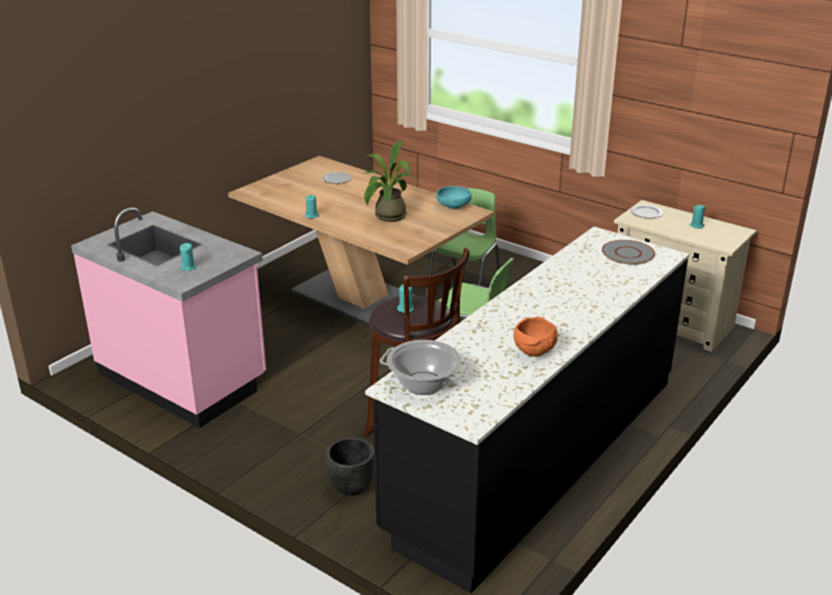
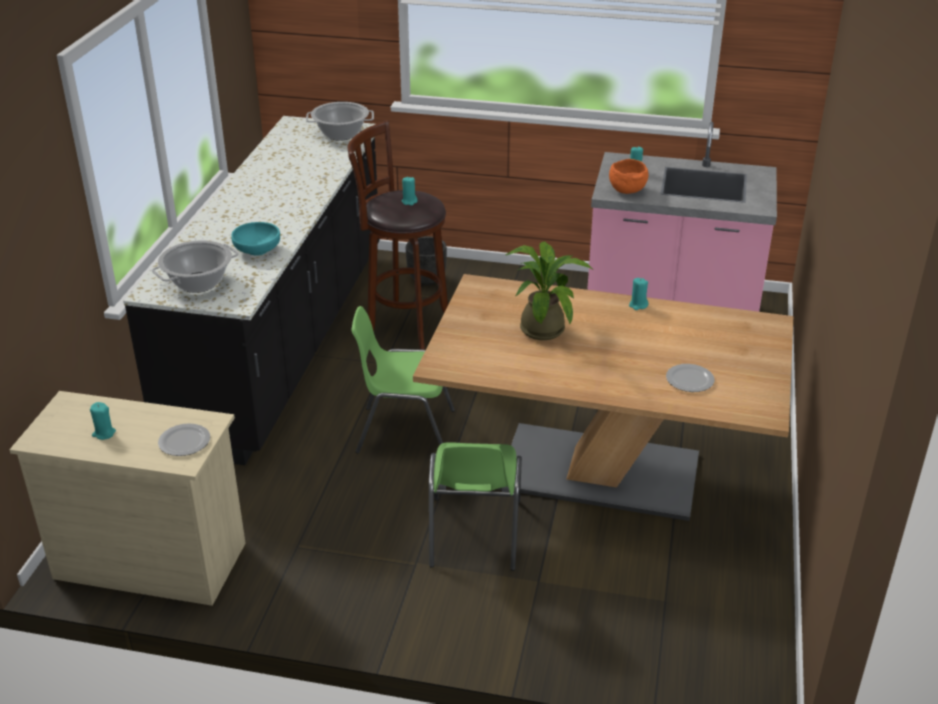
camera: 155 degrees right, 5 degrees up
(453, 206) = (475, 370): turquoise bowl -> turquoise bowl (257, 250)
(534, 353) = (266, 168): orange bowl -> orange bowl (626, 190)
(627, 253) = (198, 282): grey plate -> cooking pot

